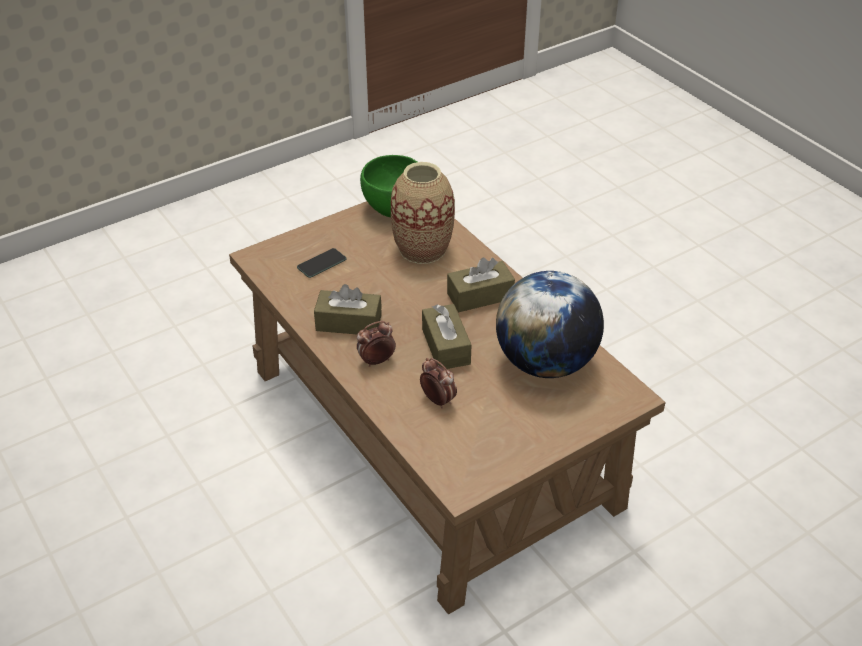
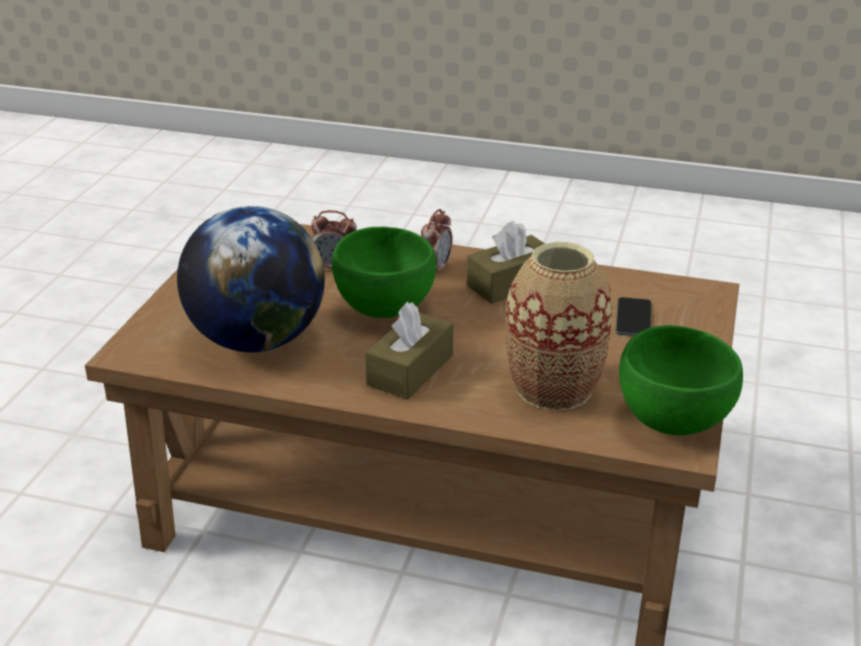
camera: 140 degrees right, 10 degrees down
(446, 346) = (383, 308): brown tissue box -> green bowl

